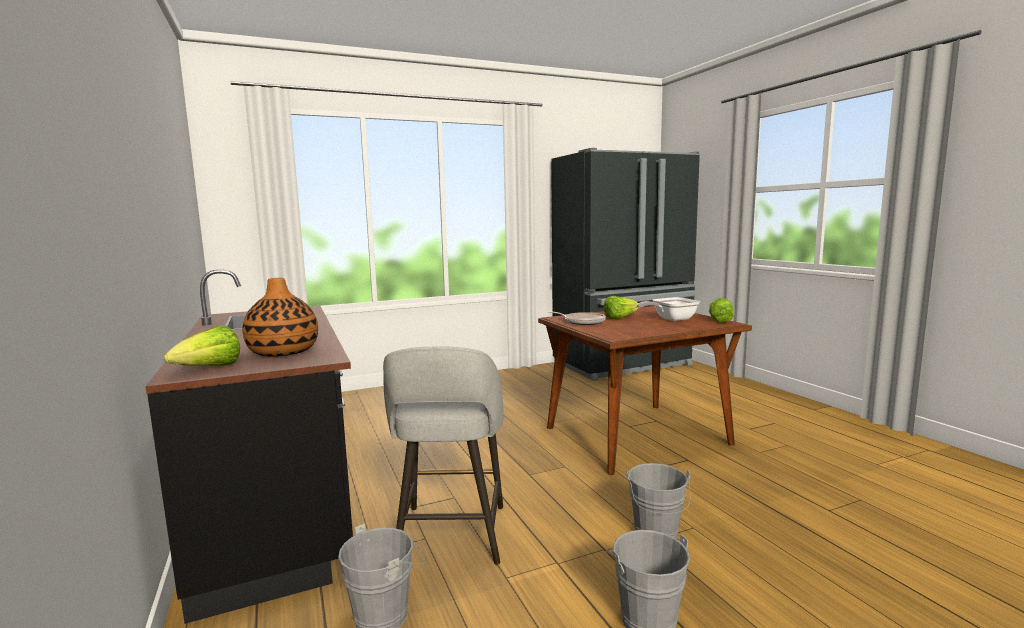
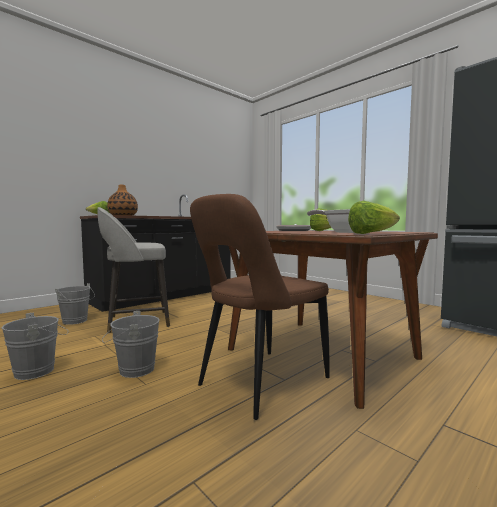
camera: 70 degrees right, 5 degrees down
(695, 471) = (259, 383): none -> brown chair

